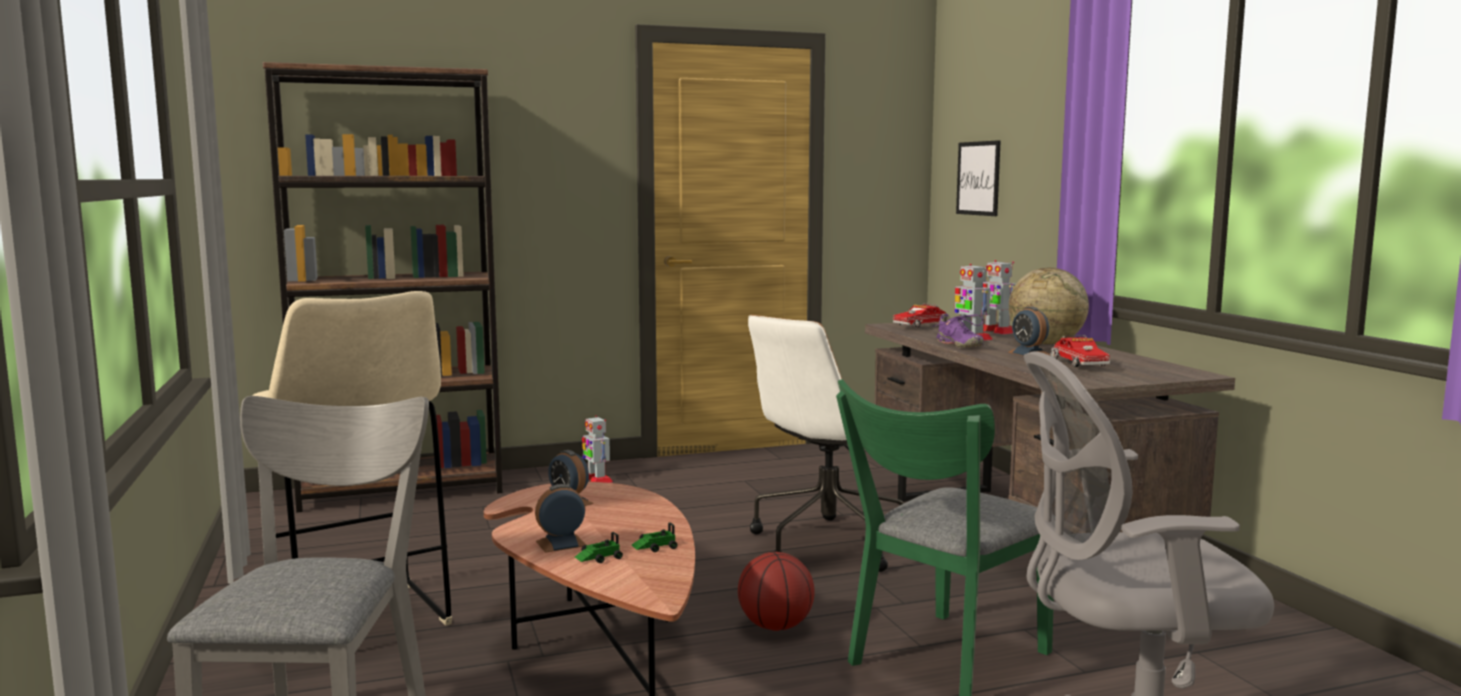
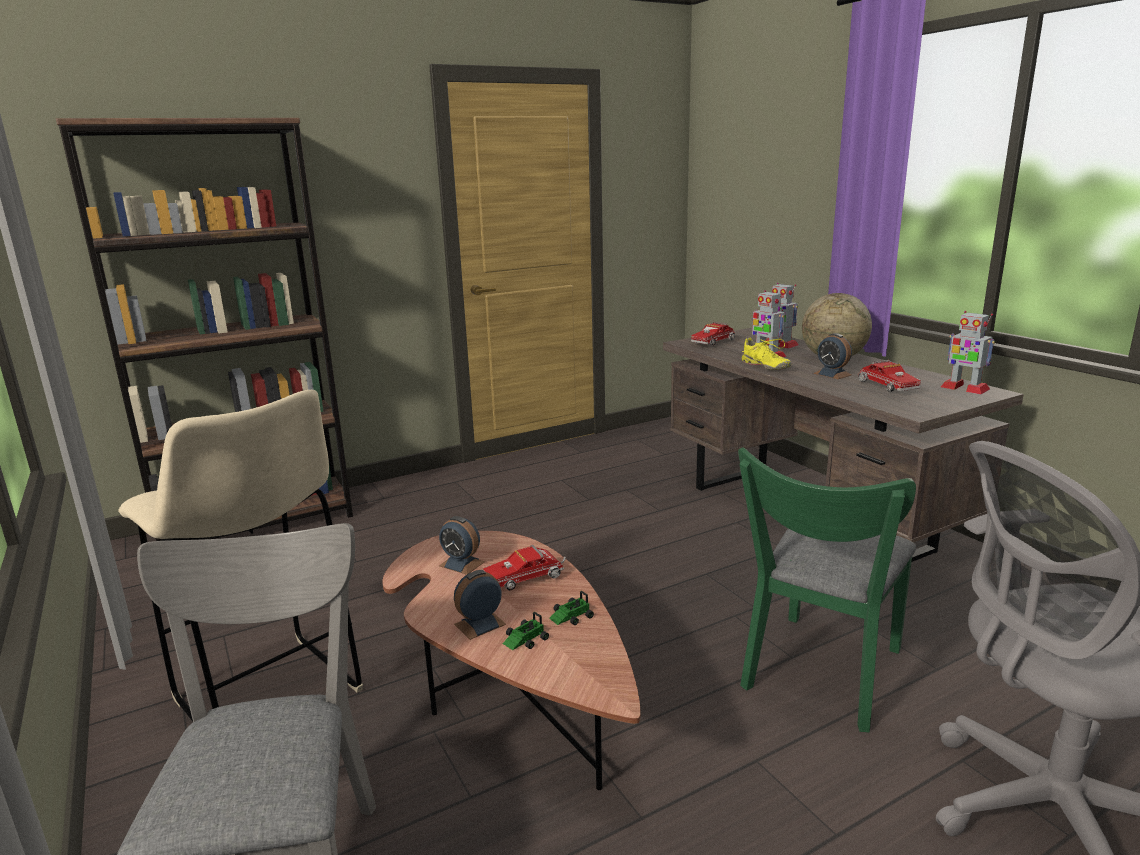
camera: 10 degrees left, 10 degrees up
(596, 479) = (432, 492): toy robot -> toy robot (964, 388)
(629, 518) = (527, 578): none -> toy truck
(775, 626) = (660, 651): basketball -> none
(829, 544) = (663, 546): white office chair -> none
(959, 345) = (765, 366): purple shoe -> yellow shoe
(978, 178) = (739, 202): picture -> none

